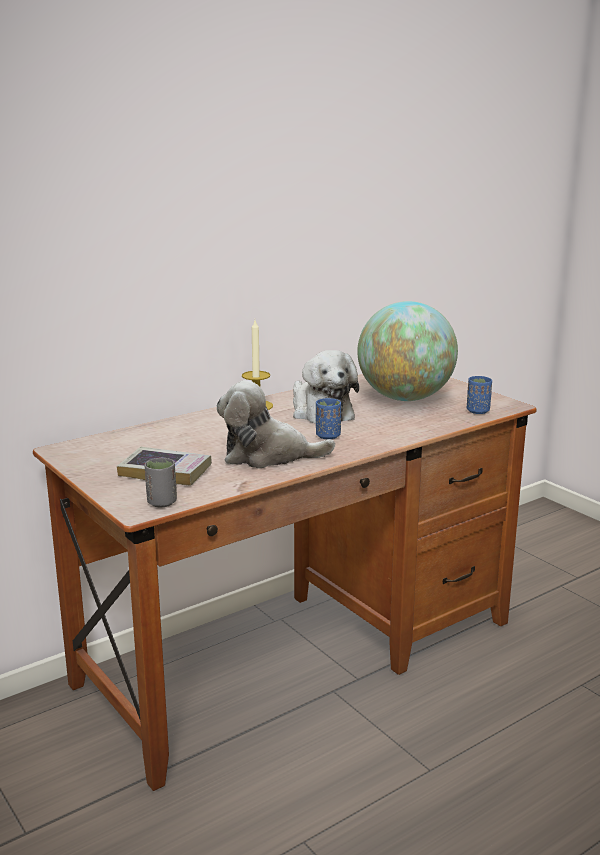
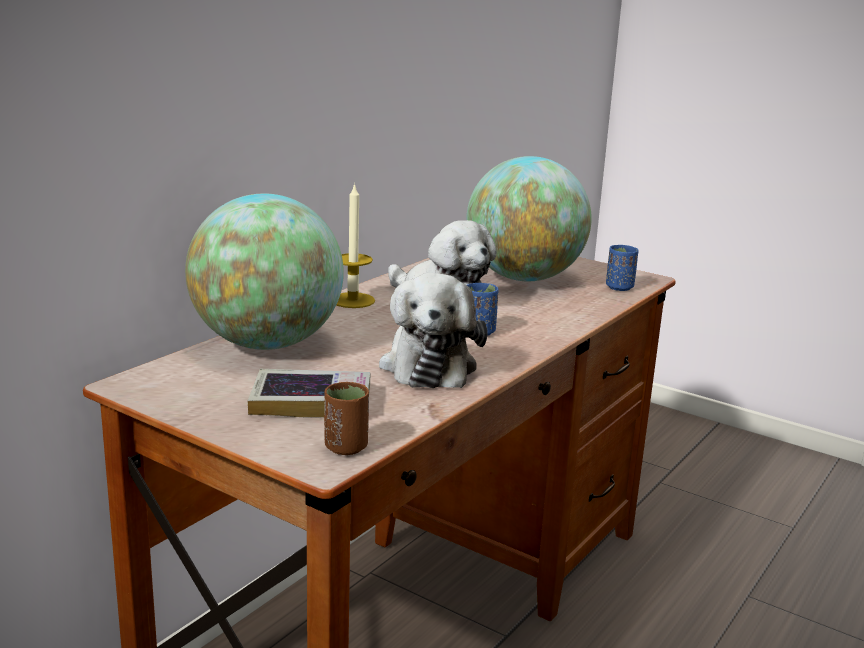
camera: 20 degrees left, 0 degrees up
(162, 502) = (346, 447): grey cup -> brown cup
(169, 431) = (266, 344): none -> globe
(268, 456) = (428, 365): plush toy -> plush toy turned 75 degrees counterclockwise

